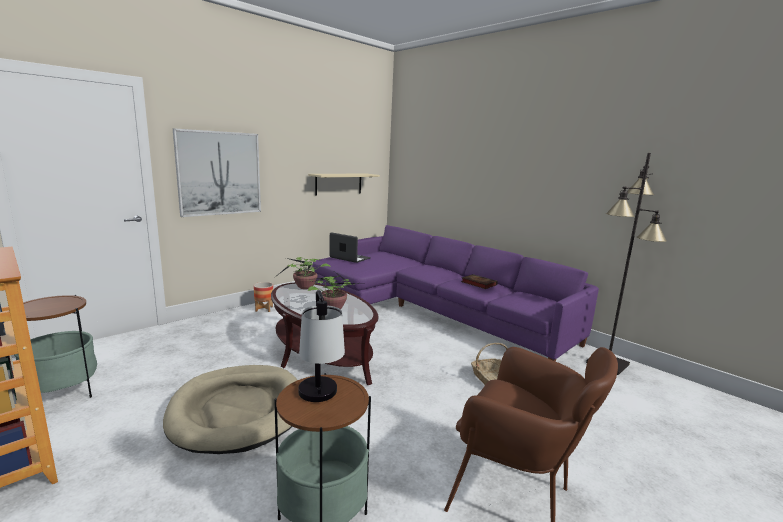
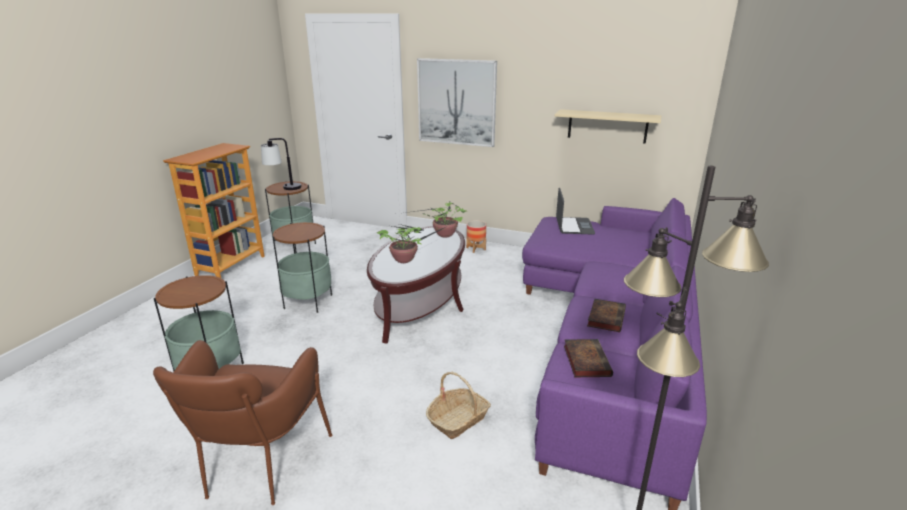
camera: 65 degrees right, 10 degrees up
(238, 410) = (308, 302): beige dog bed -> side table
(320, 402) = (185, 290): table lamp -> table lamp (284, 189)
(520, 298) = (585, 360): none -> book

